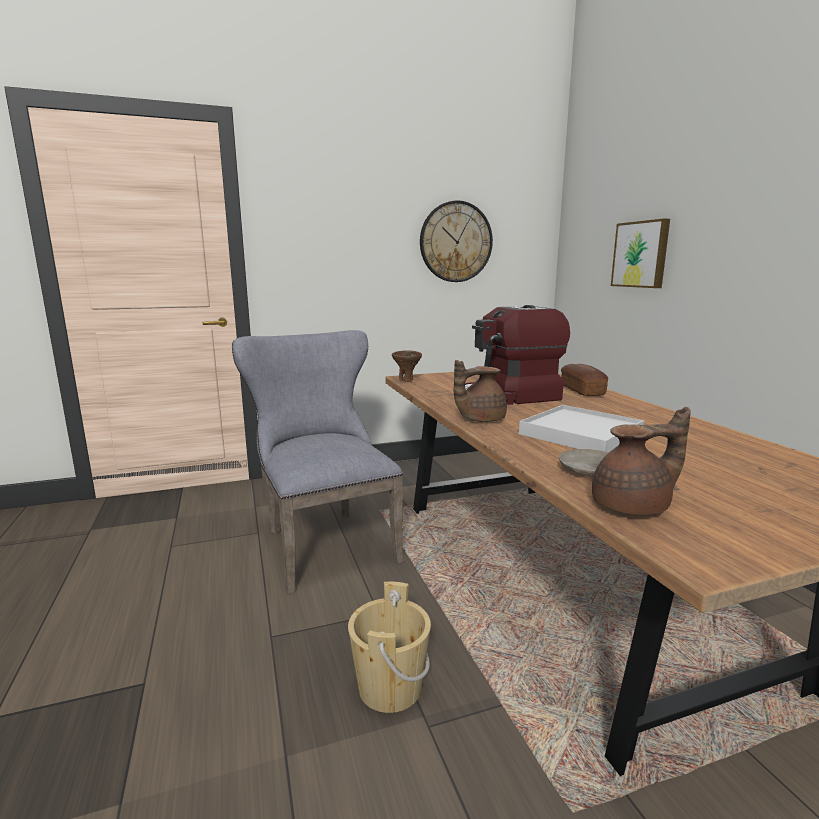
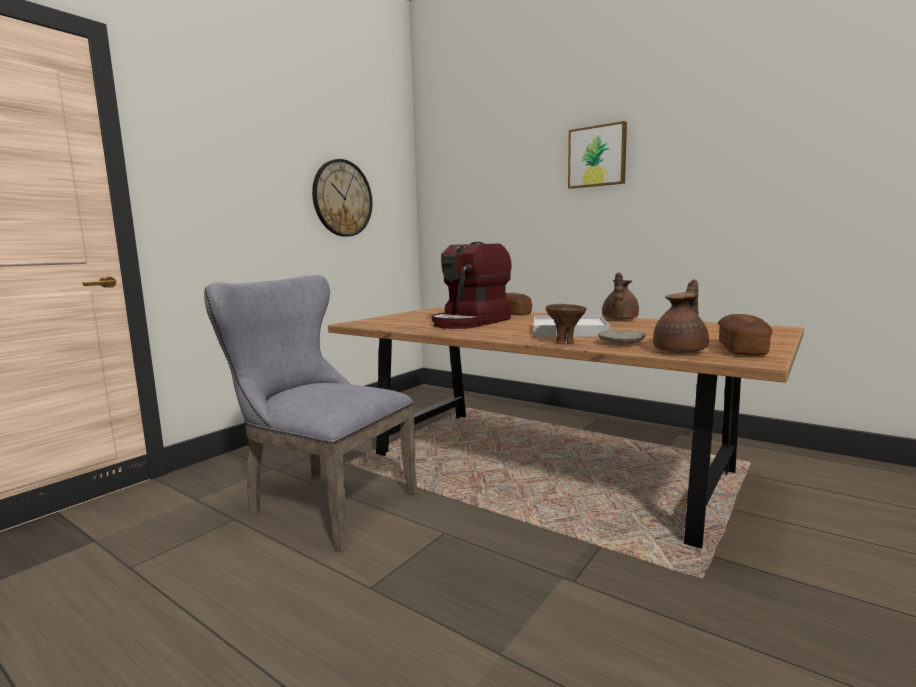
camera: 35 degrees left, 5 degrees down
(390, 687) = (517, 572): beige bucket -> none
(406, 380) = (357, 324): brown bowl -> brown bowl (565, 342)
(479, 419) = (485, 334): brown teapot -> brown teapot (619, 319)
(641, 254) = (505, 209): picture -> picture (597, 156)
(734, 532) = (742, 349): none -> bread

